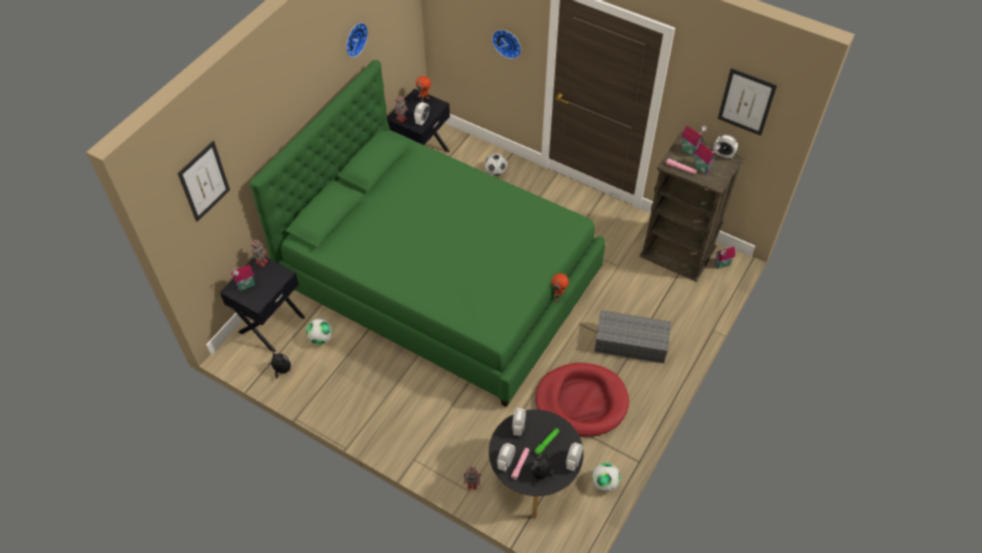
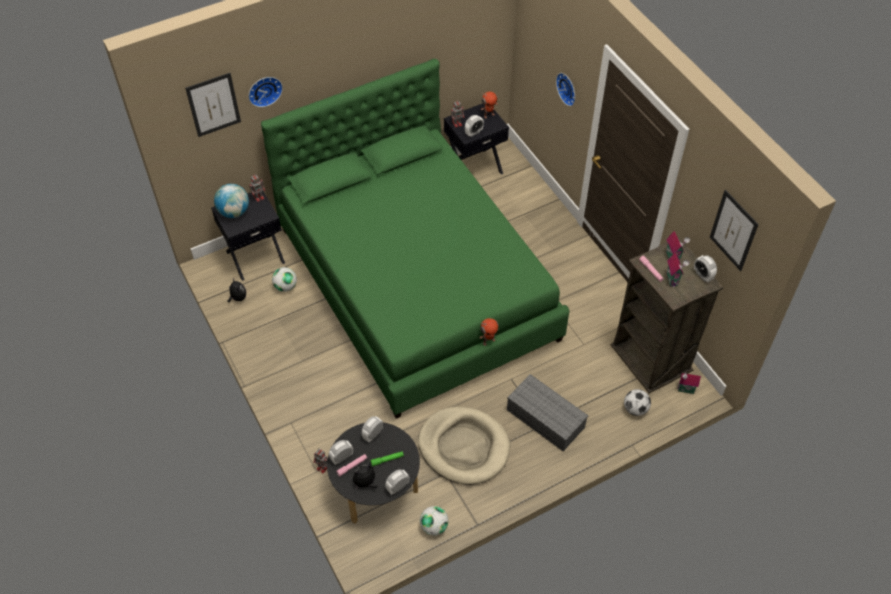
camera: 30 degrees right, 0 degrees up
(246, 286) = (234, 212): toy house -> globe
(354, 39) = (418, 32): wall clock -> wall clock (264, 90)
(495, 172) = (531, 210): football -> football (635, 409)
(581, 401) = (464, 447): red dog bed -> beige dog bed

